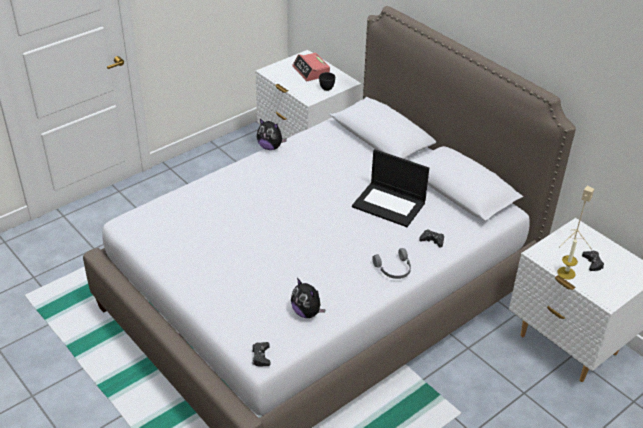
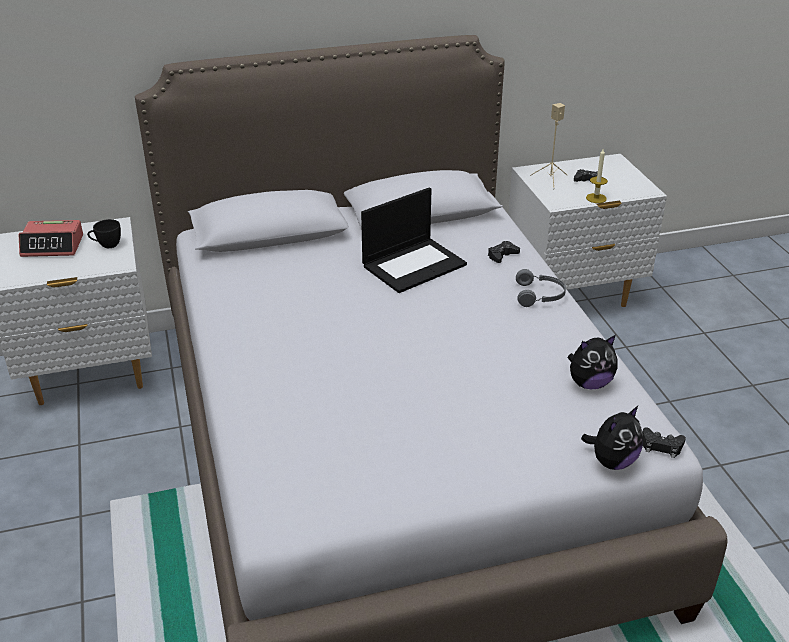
camera: 65 degrees left, 5 degrees down
(270, 147) = (205, 325): plush toy -> plush toy (612, 461)

